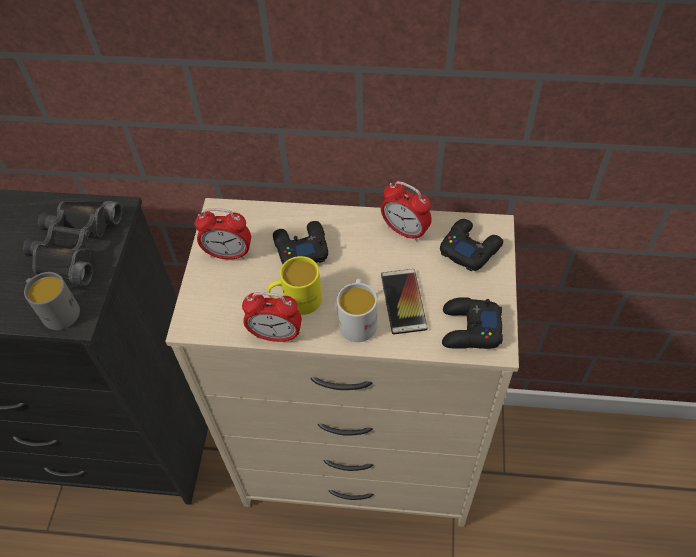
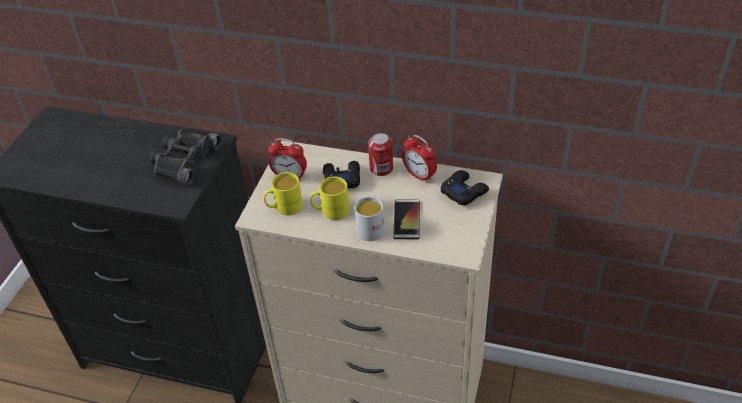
camera: 10 degrees right, 10 degrees down
(56, 311) = (165, 199): grey mug -> none
(230, 304) = (284, 208): none -> yellow mug
(276, 335) = (311, 230): alarm clock -> none
(351, 226) = (381, 168): none -> can
(470, 329) = (450, 242): black game controller -> none

